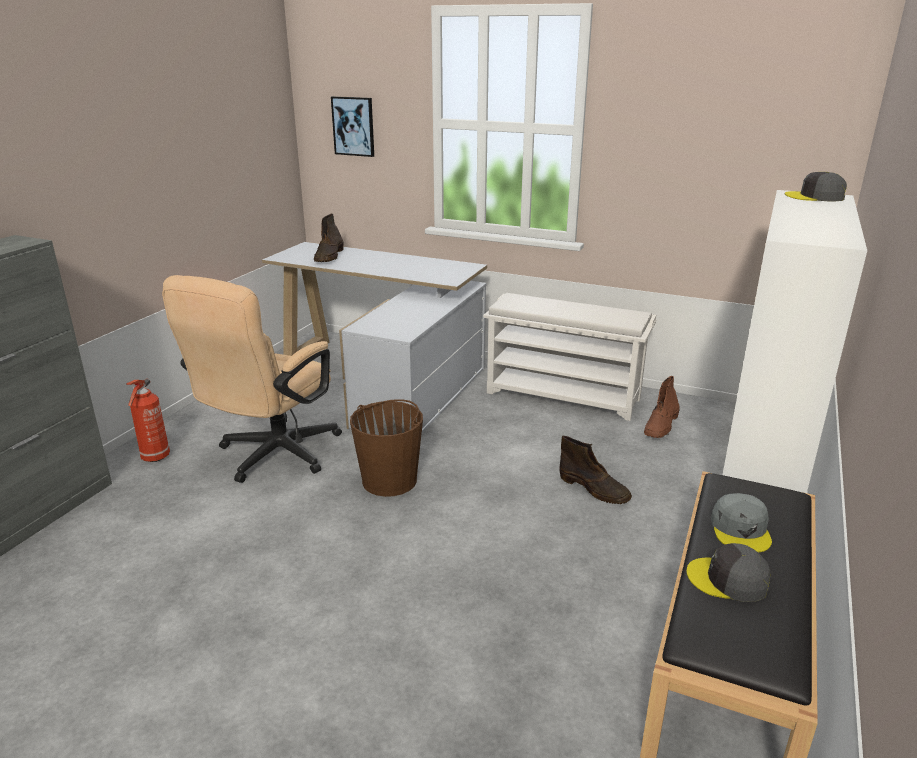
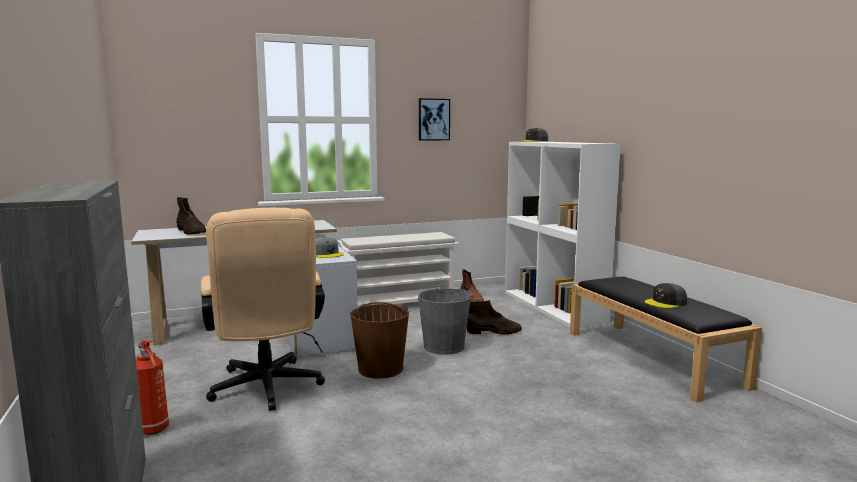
camera: 45 degrees left, 15 degrees down
(353, 126) = (181, 124): picture -> picture (433, 119)
(498, 483) = (444, 346): none -> grey bucket
(740, 530) = (634, 290): grey cap -> grey cap (326, 254)

